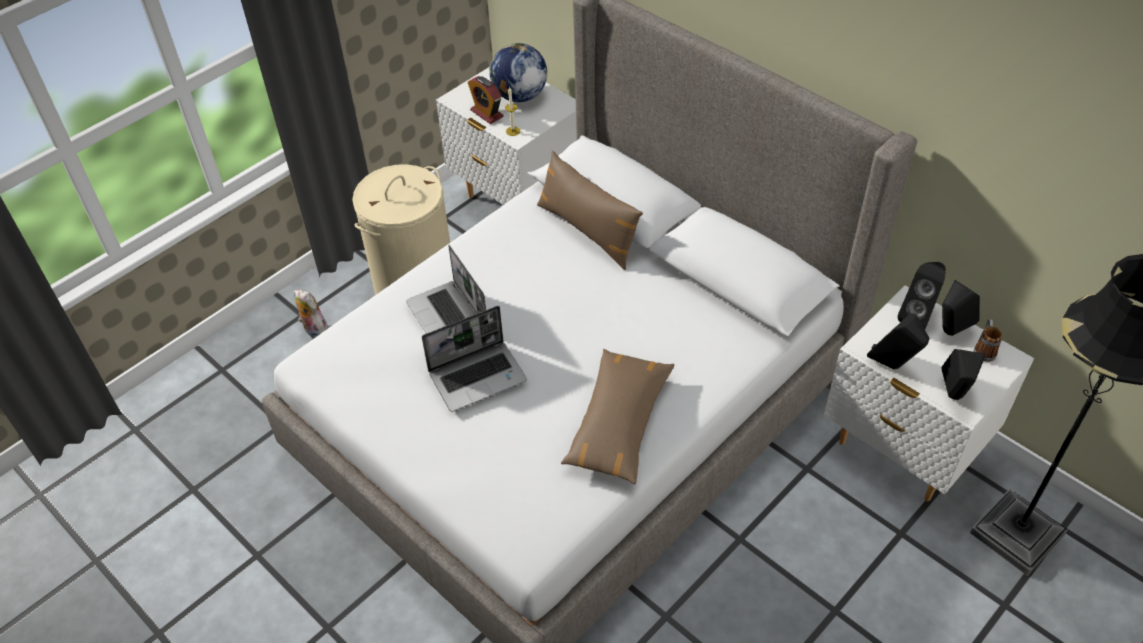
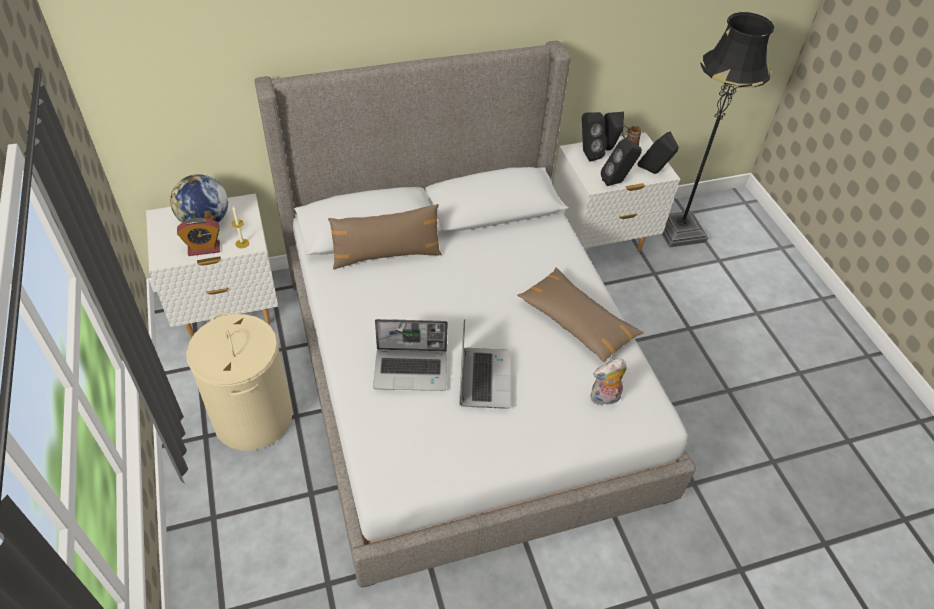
camera: 65 degrees left, 0 degrees up
(314, 331) = (240, 515): plush toy -> plush toy (604, 399)

